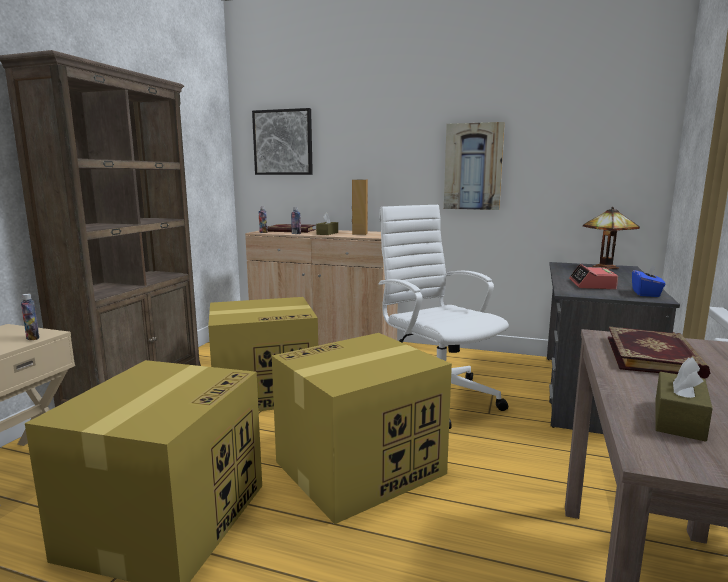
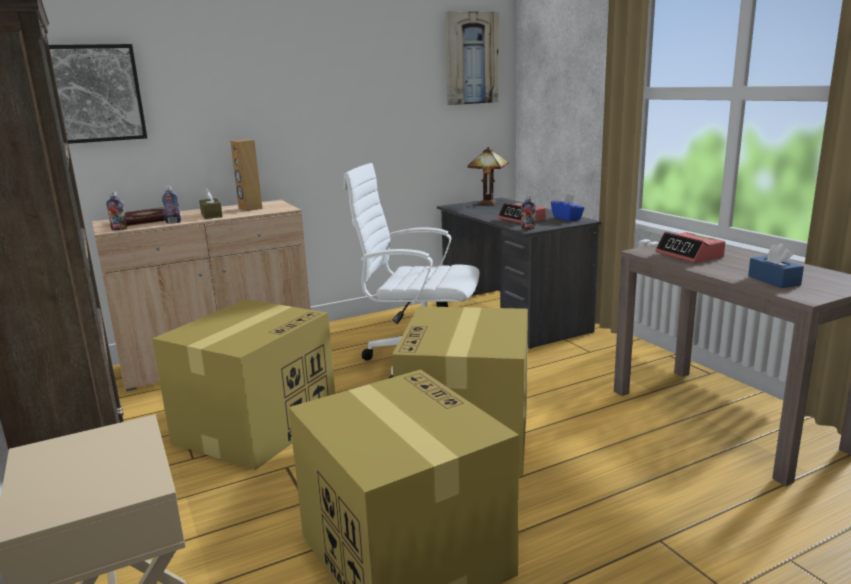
camera: 45 degrees left, 5 degrees up
(33, 338) = (136, 437): bottle -> bottle (528, 229)
(473, 167) = (352, 115): picture -> picture (471, 58)
(654, 356) = (689, 255): book -> alarm clock
(678, 419) = (773, 280): brown tissue box -> blue tissue box

